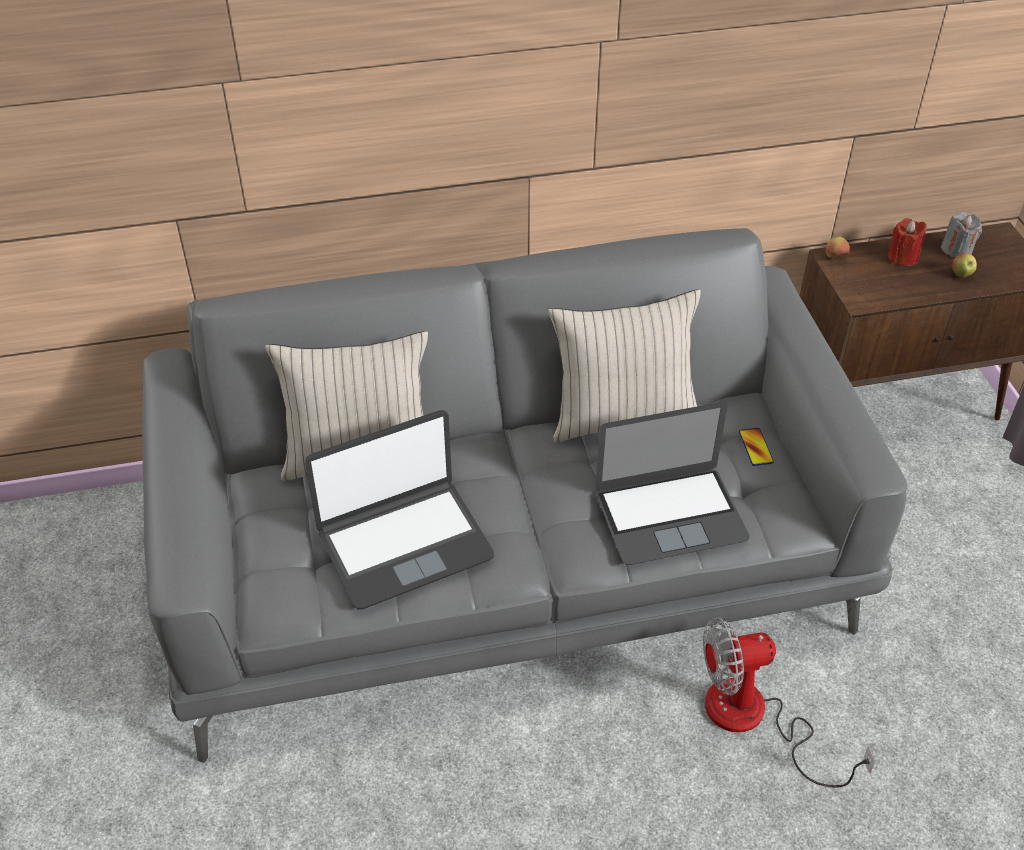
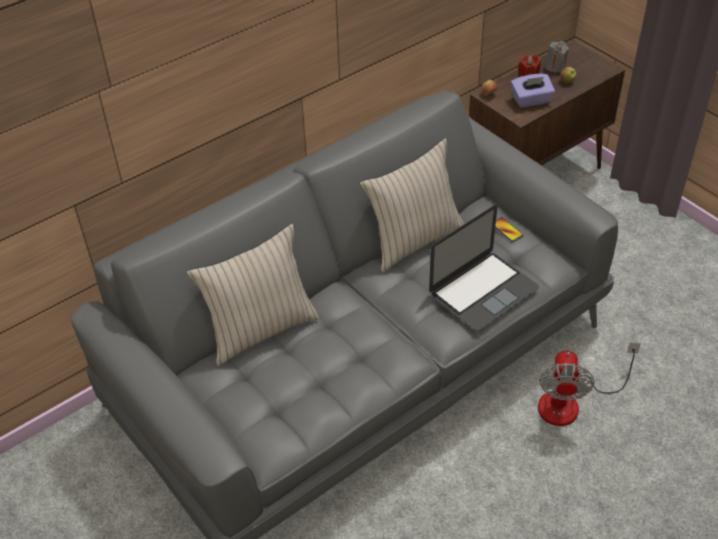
camera: 25 degrees left, 0 degrees up
(404, 544) = (330, 374): laptop -> none
(754, 720) = (570, 402): fan -> fan turned 45 degrees counterclockwise
(890, 284) = (531, 100): none -> purple tissue box

